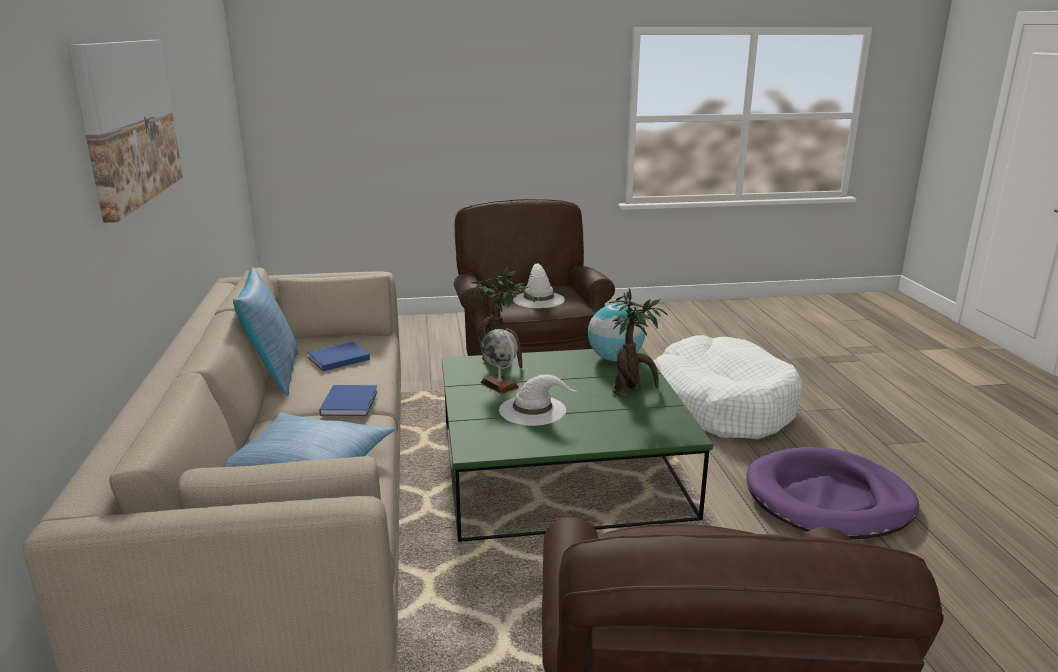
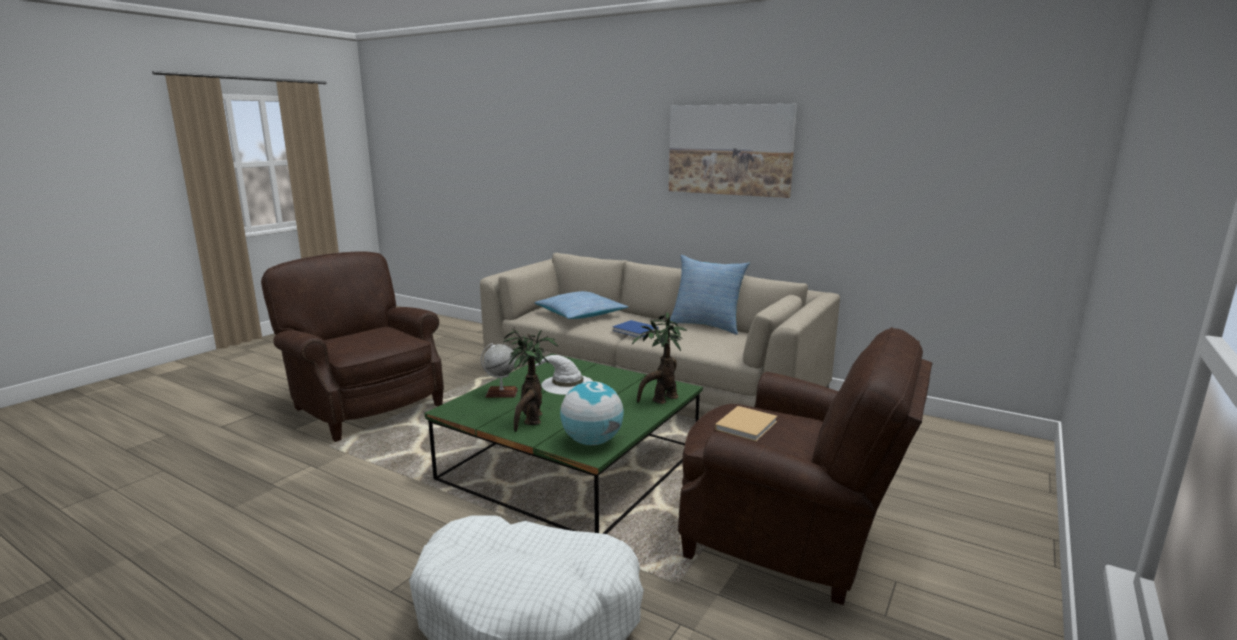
camera: 130 degrees right, 5 degrees down
(337, 359) = (707, 338): blue book -> none
(499, 385) = (620, 387): globe -> globe (501, 393)
(538, 299) = (747, 425): white hat -> beige book
(828, 499) = (340, 547): purple dog bed -> none

